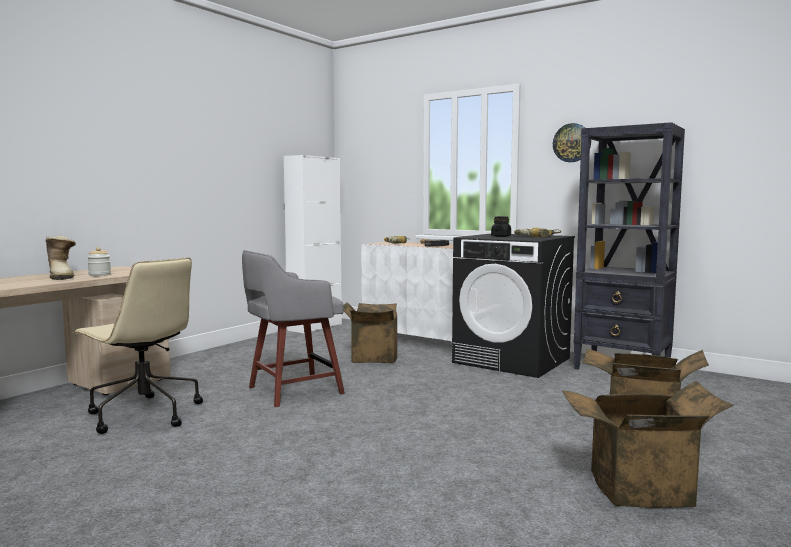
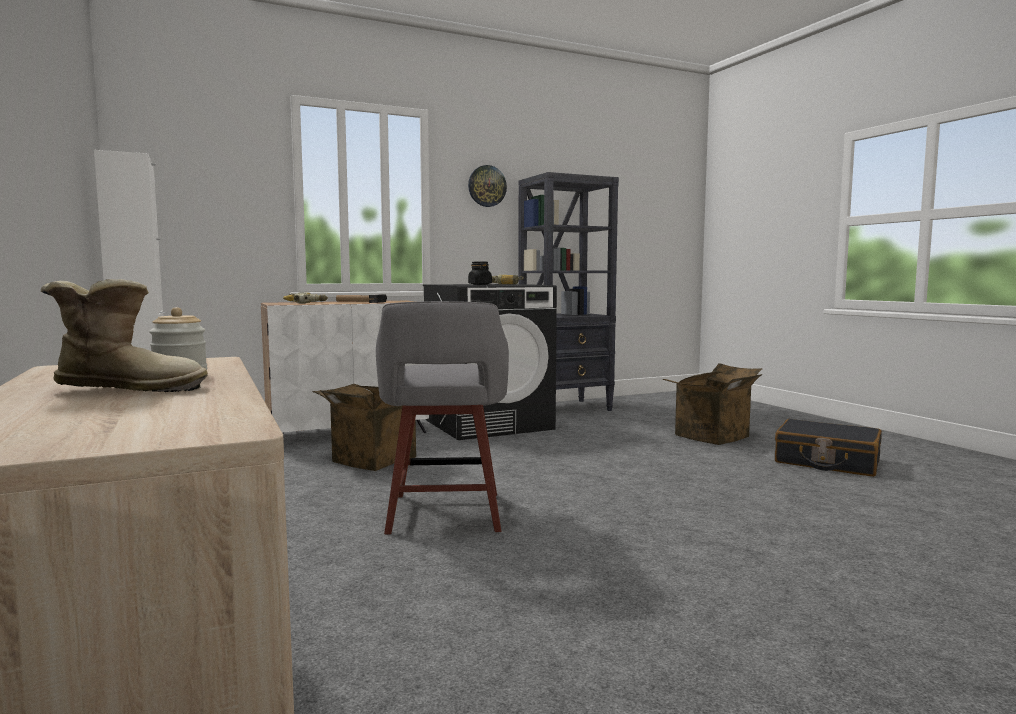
camera: 60 degrees left, 0 degrees up
(143, 414) = (407, 623): beige office chair -> none
(640, 490) = (826, 462): cardboard box -> black suitcase

